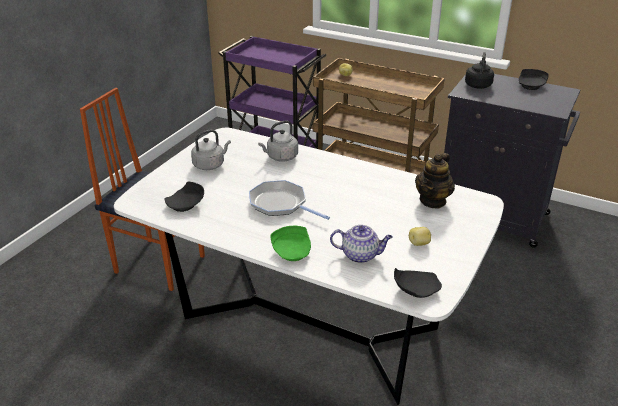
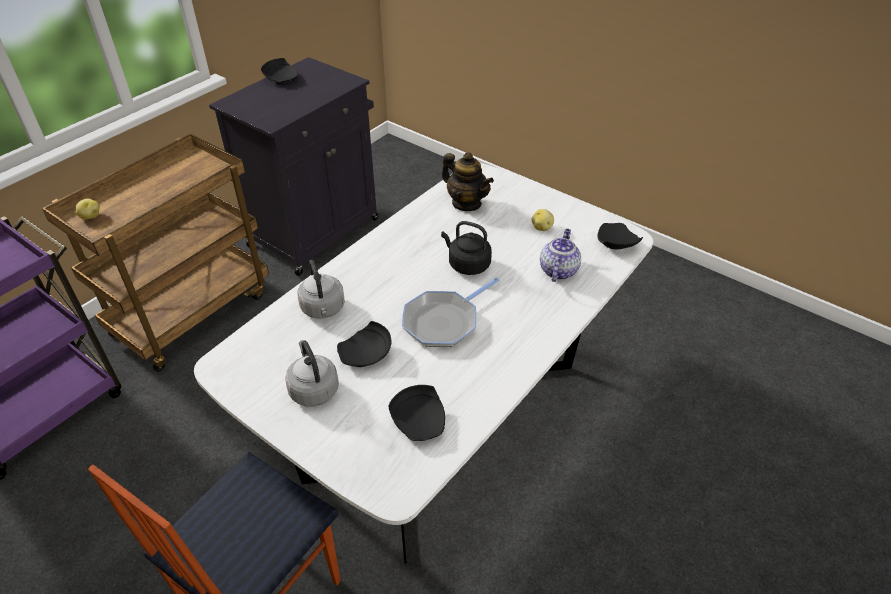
camera: 80 degrees left, 10 degrees up
(242, 178) = (366, 354): none -> black plate
(292, 251) = (546, 321): green plate -> none
(478, 85) = (258, 108): black kettle -> black kettle (467, 264)

